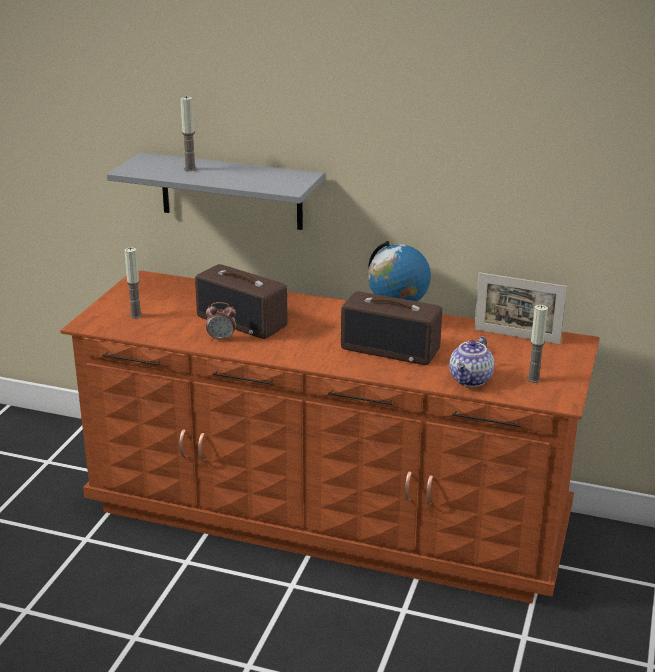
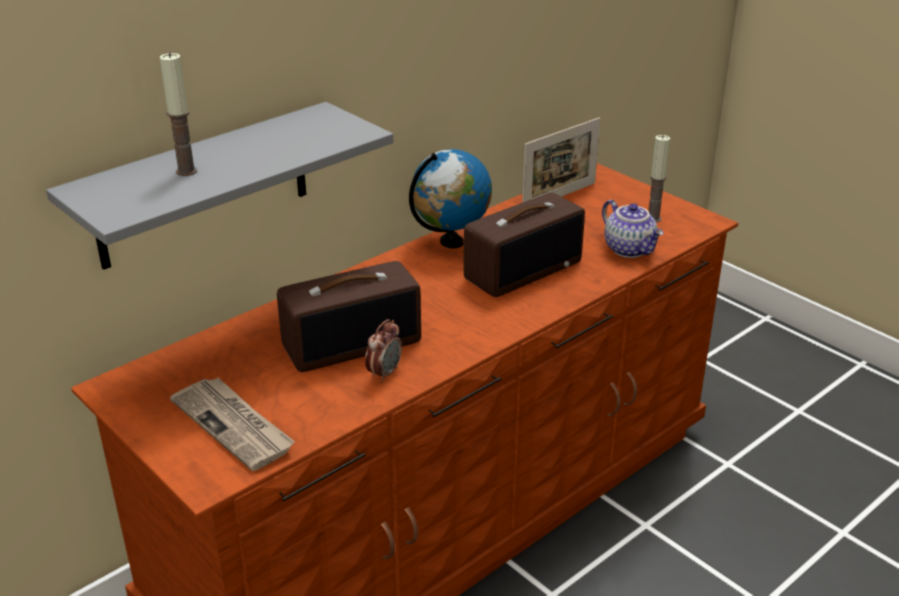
camera: 60 degrees left, 5 degrees up
(136, 315) = (234, 425): candle -> newspaper

